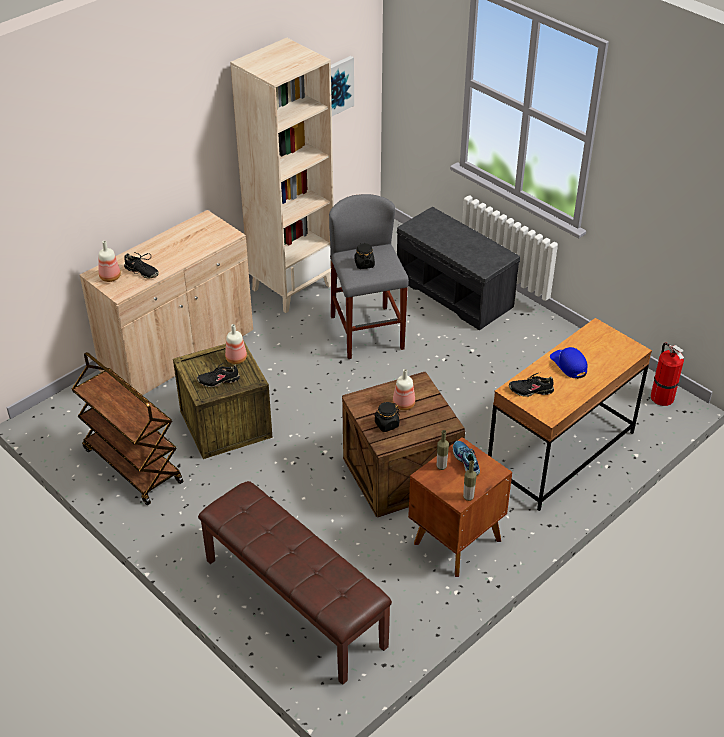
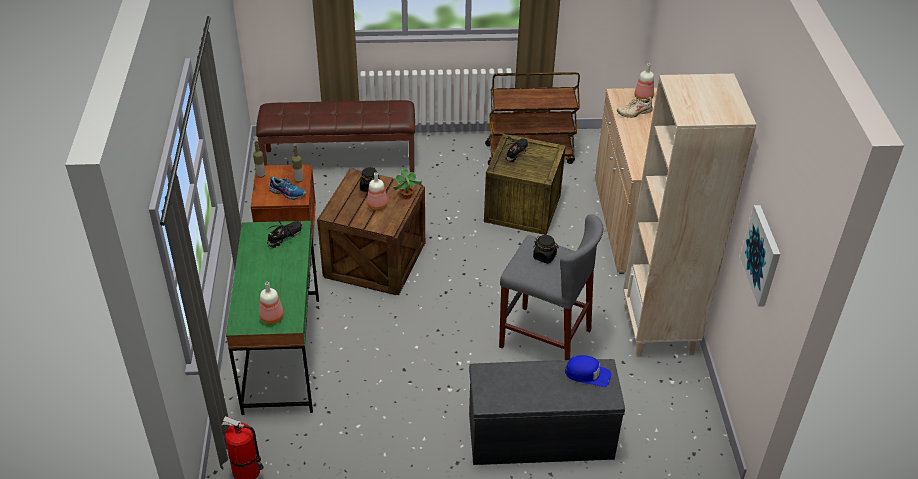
camera: 130 degrees right, 0 degrees up
(141, 272) = (634, 112): black shoe -> beige shoe
(237, 359) = (530, 171): bottle -> bottle (271, 318)
(369, 396) = (406, 196): none -> potted plant
(560, 453) = (282, 354): brown desk -> green desk
(569, 364) = (279, 275): blue cap -> blue cap (587, 374)

